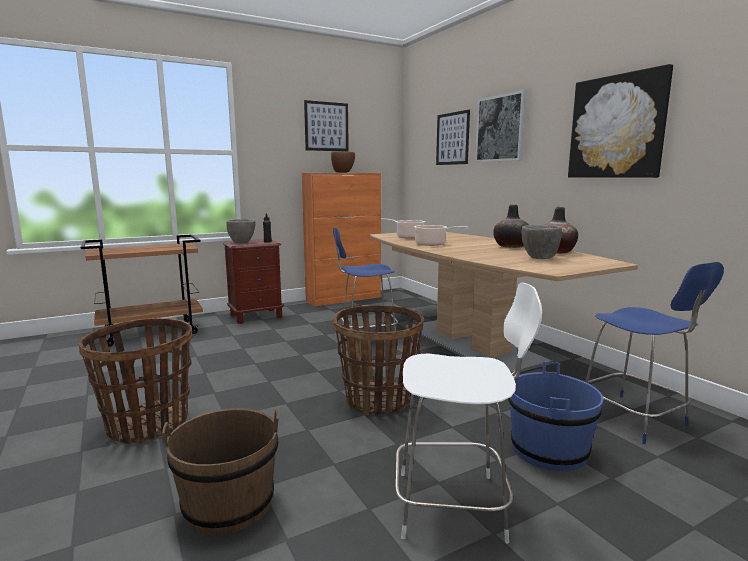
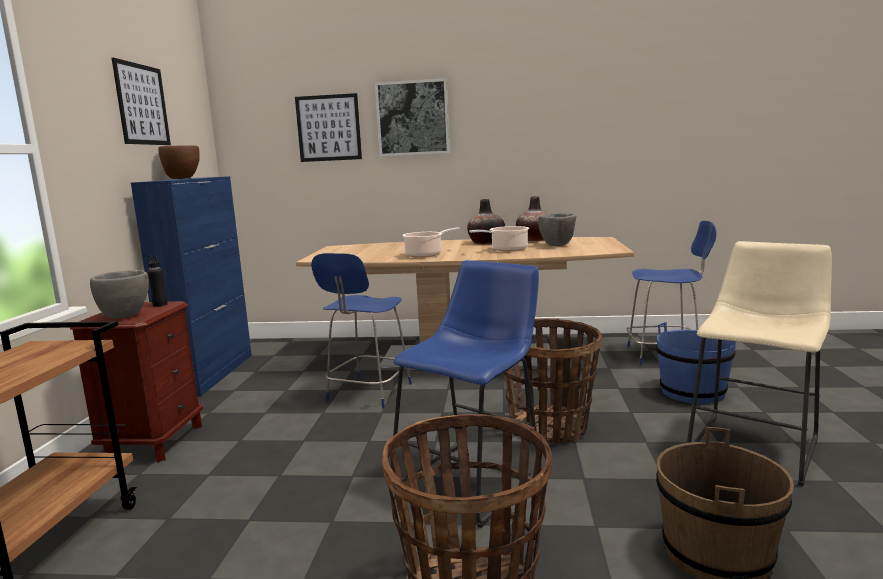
camera: 55 degrees left, 0 degrees up
(277, 394) = (473, 478): none -> blue stool
(344, 299) = (212, 374): orange cabinet -> blue cabinet
(407, 237) = (357, 255): cooking pot -> cooking pot (507, 249)
(455, 505) = (755, 445): white chair -> beige stool
(617, 127) = (558, 121): picture -> none

